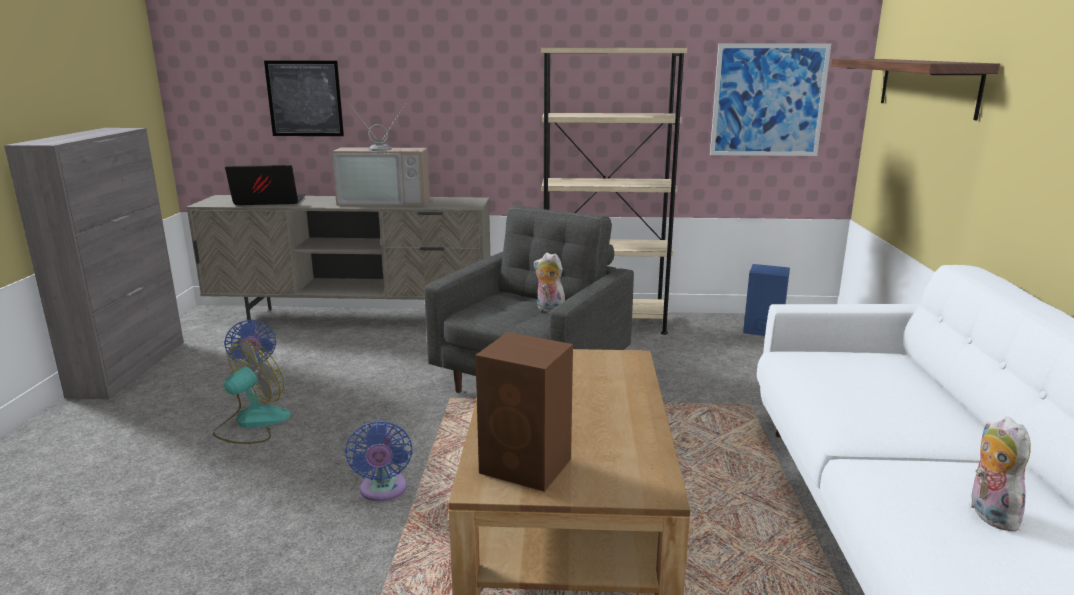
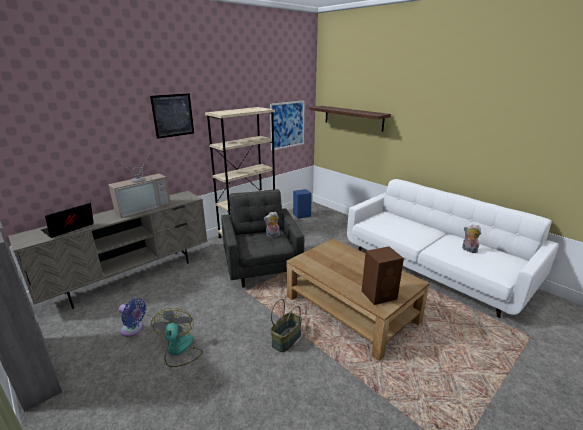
camera: 45 degrees left, 5 degrees up
(304, 98) = (68, 158): picture -> picture (173, 115)
(383, 491) = (286, 339): blue fan -> basket

